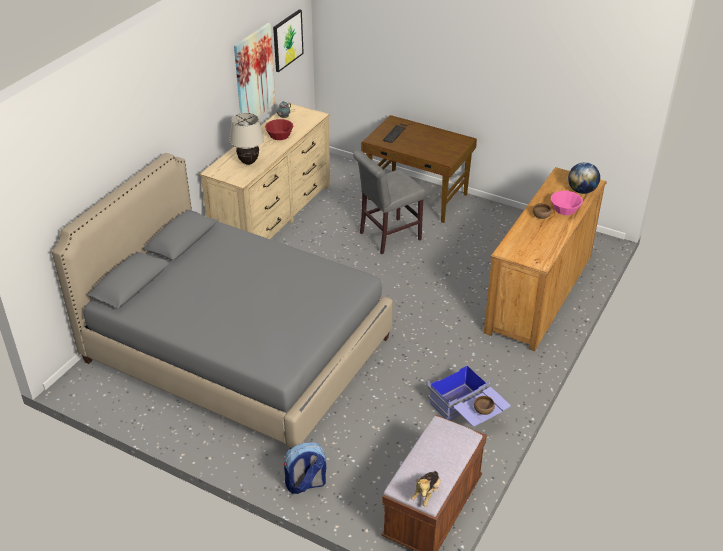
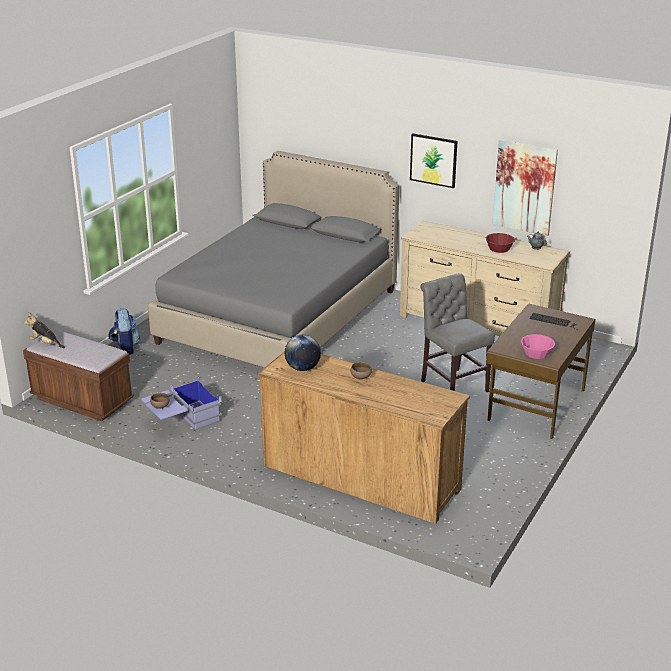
camera: 90 degrees right, 10 degrees down
(248, 162) = (445, 237): beige table lamp -> none
(287, 40) = (588, 187): picture -> picture (433, 160)
(564, 209) = (376, 393): pink bowl -> pink bowl (536, 353)
(581, 191) = (416, 407): globe -> globe (303, 368)

